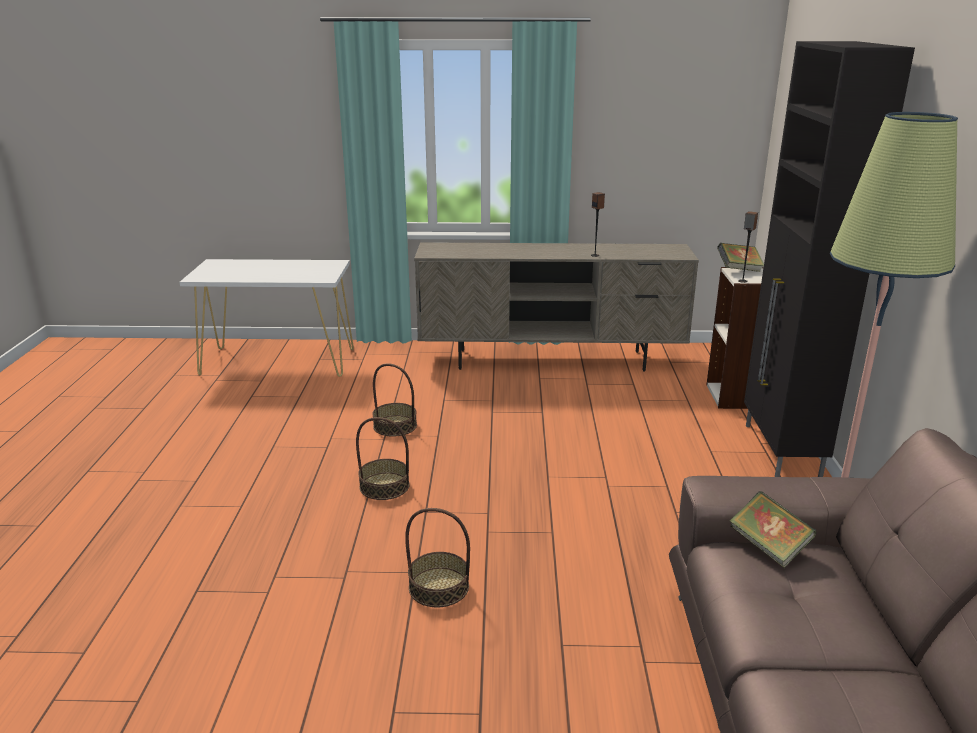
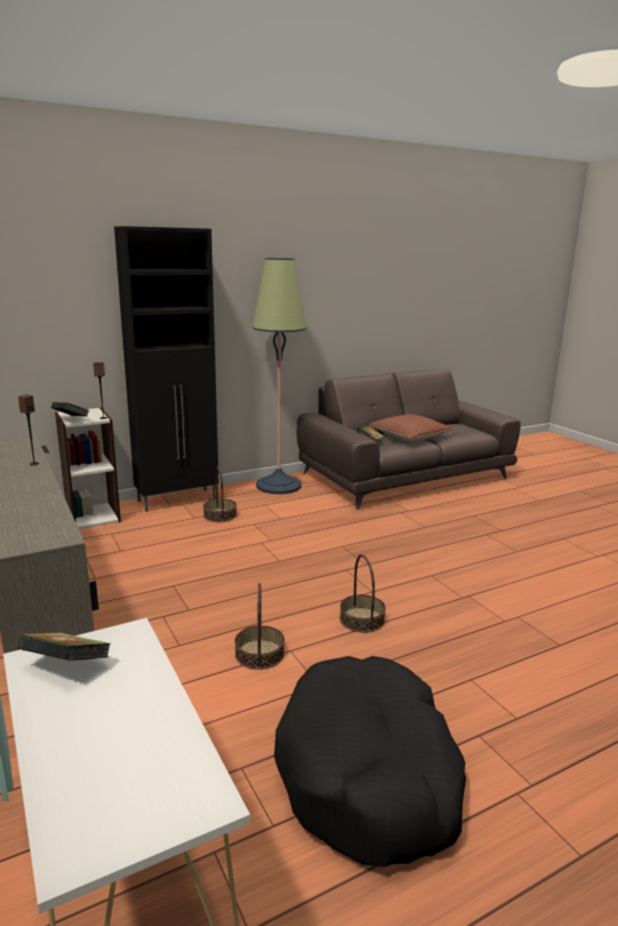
camera: 120 degrees left, 5 degrees down
(235, 430) = (369, 774): none -> black dog bed
(318, 267) = (66, 667): none -> book
(439, 587) = (432, 564): basket -> basket (220, 515)
(820, 631) = (409, 437): none -> pillow

